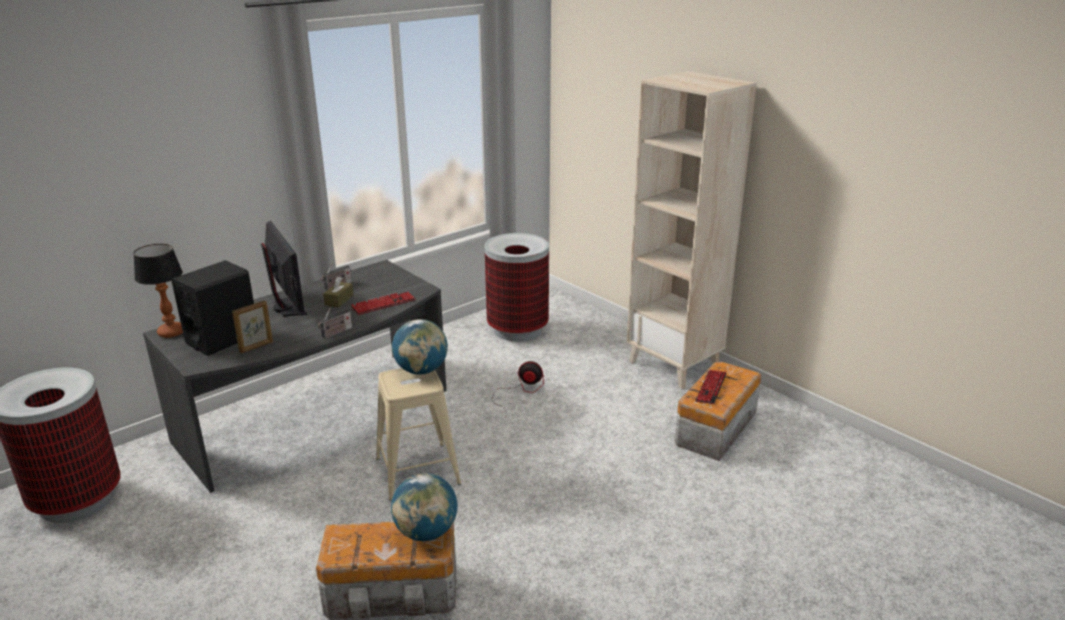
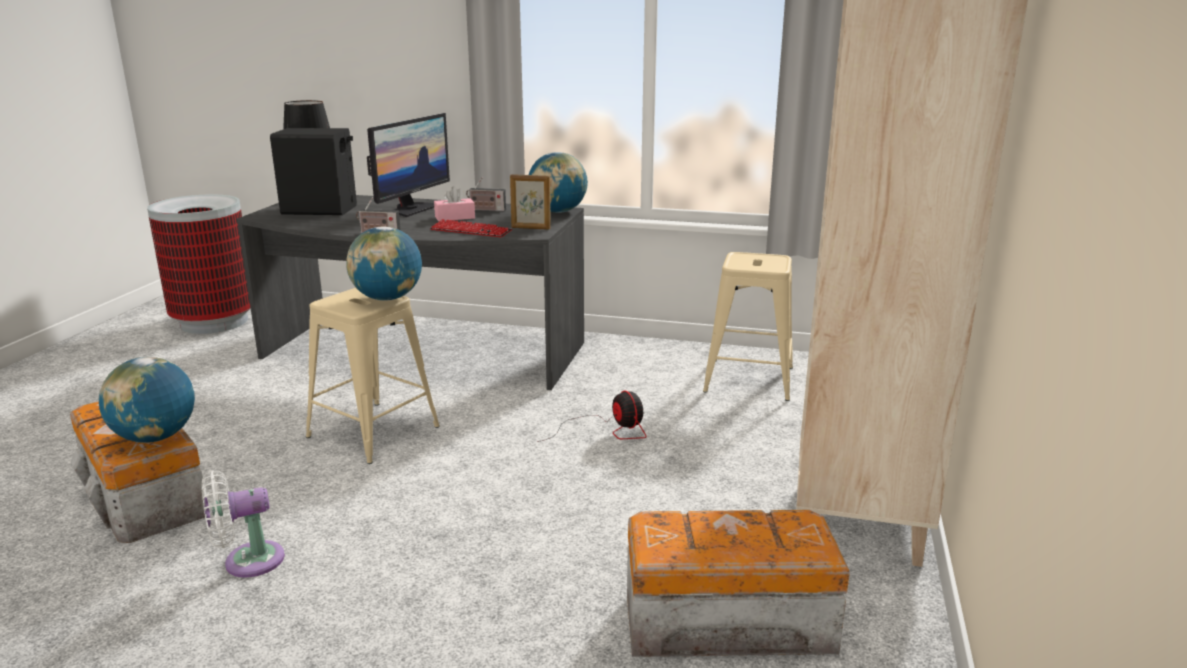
camera: 55 degrees right, 5 degrees down
(256, 347) = (315, 221): picture frame -> picture frame (530, 228)
(339, 300) = (455, 217): brown tissue box -> pink tissue box
(383, 268) = (558, 212): none -> globe
(517, 329) = (749, 380): trash can -> beige stool
(529, 559) = (247, 561): none -> white fan
(711, 388) = (713, 528): keyboard -> none

